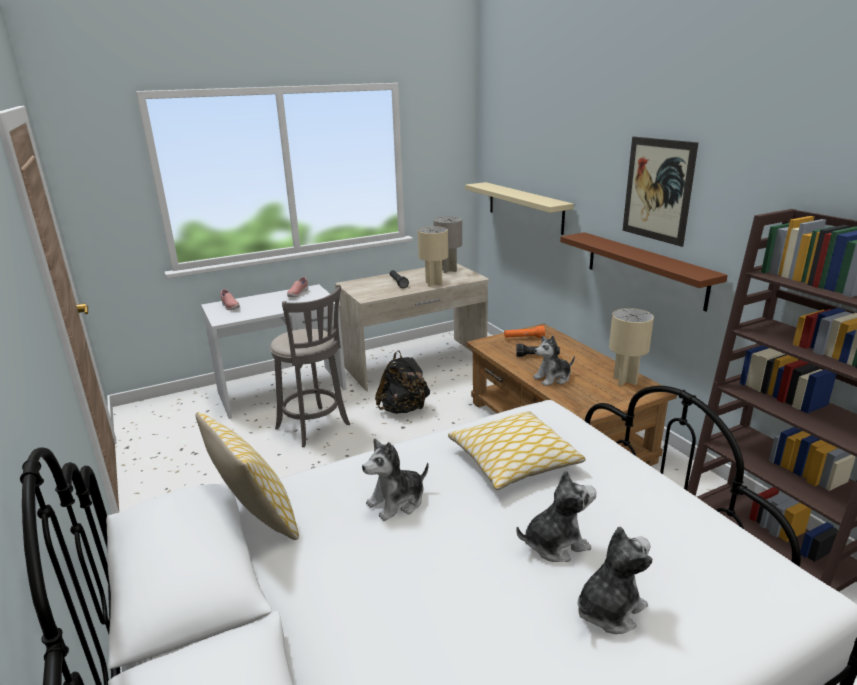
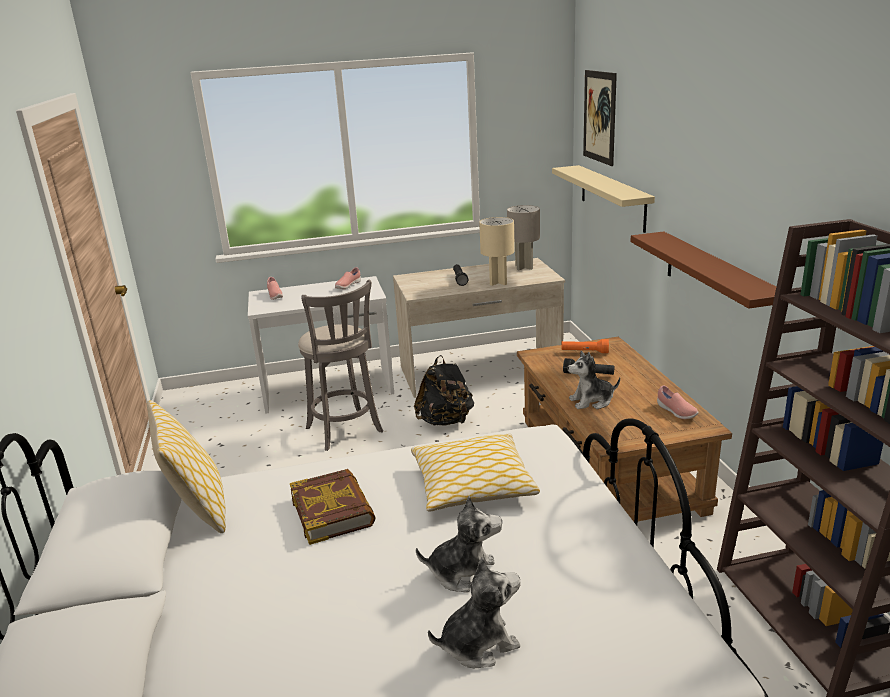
camera: 15 degrees right, 0 degrees up
(397, 502) = (333, 511): plush toy -> book
(624, 380) = (676, 412): beige table lamp -> pink shoe
(657, 190) = (729, 186): picture -> picture (599, 117)

